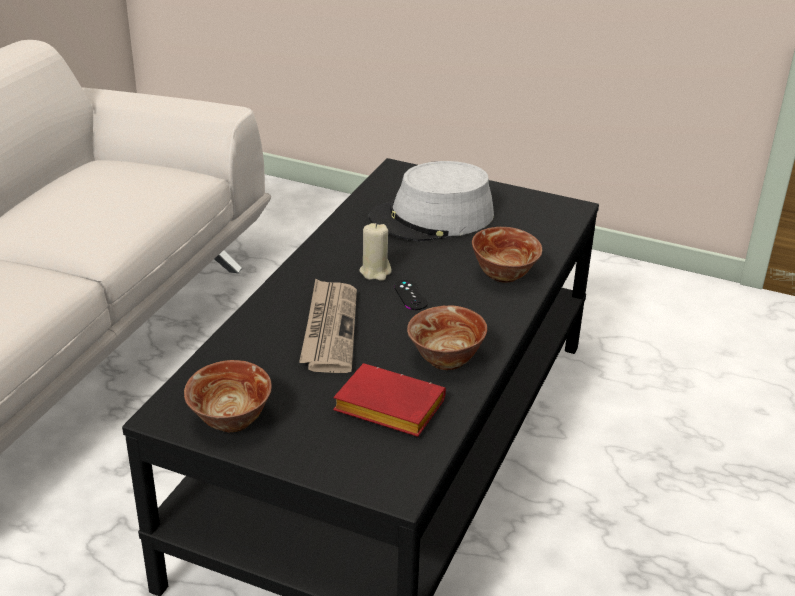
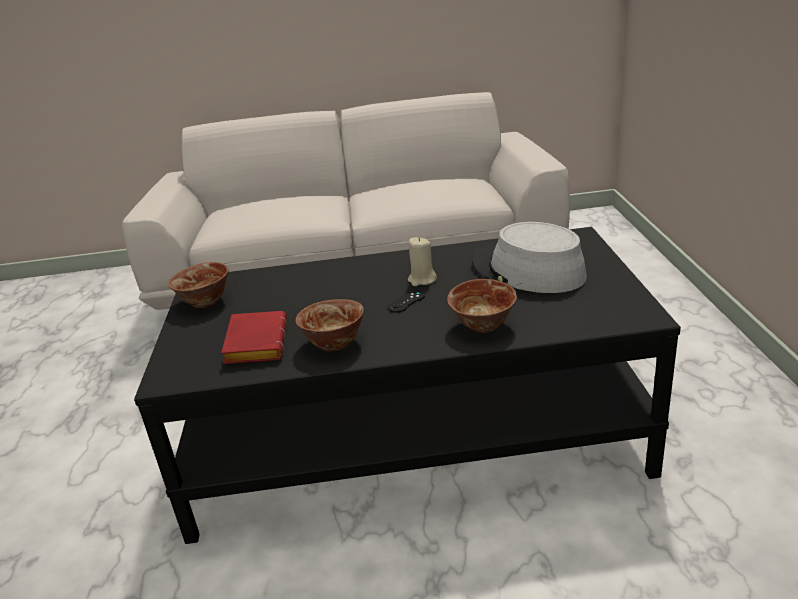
camera: 65 degrees right, 5 degrees down
(329, 329) = (331, 292): newspaper -> none

